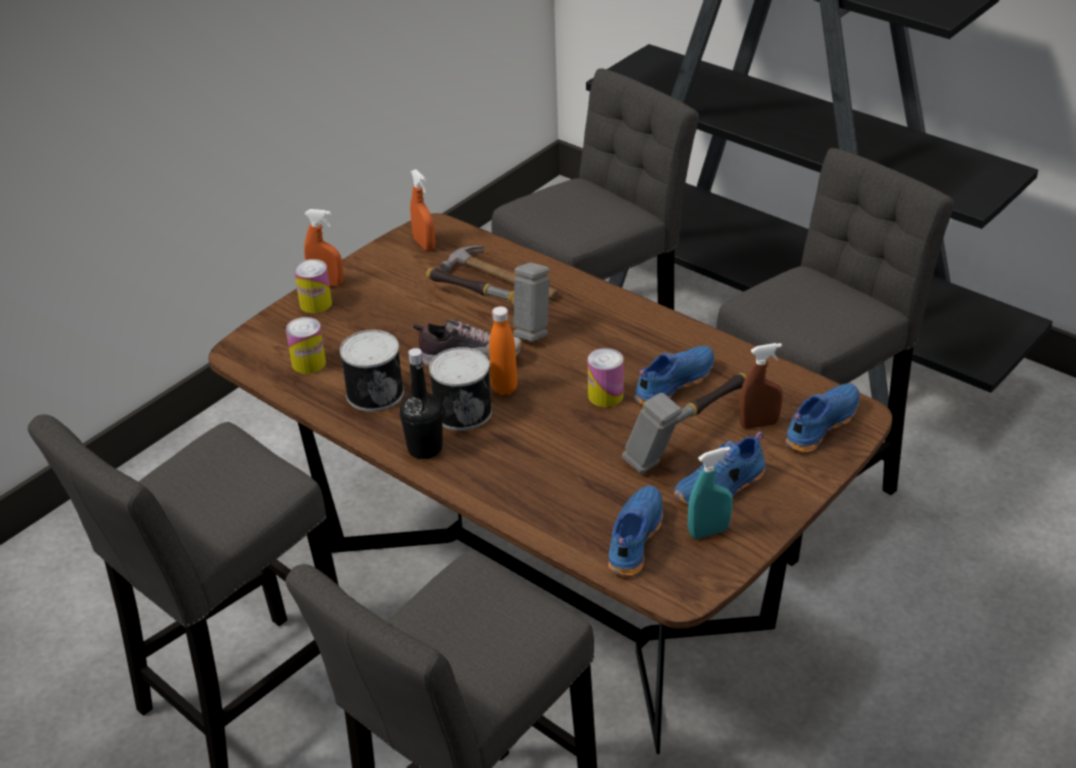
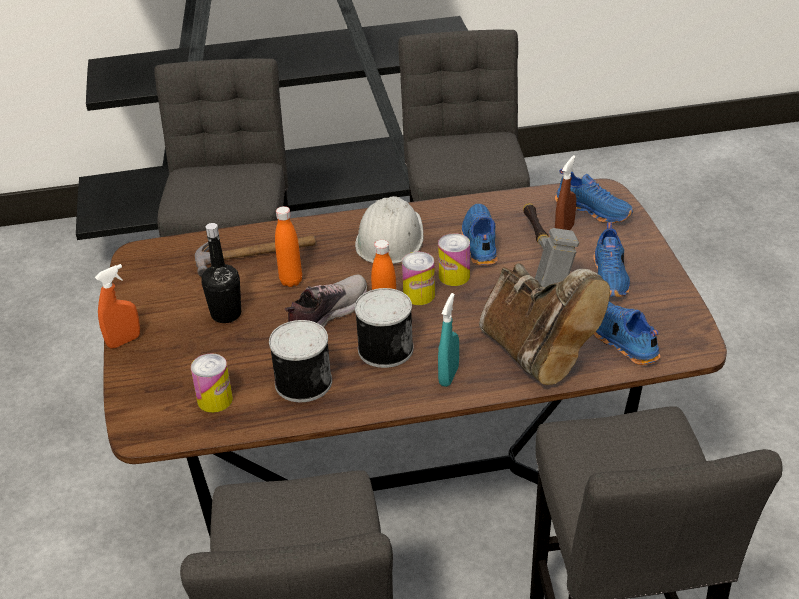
camera: 50 degrees left, 0 degrees up
(315, 303) = (142, 359): can -> can (419, 295)
(424, 244) = (154, 269): orange spray bottle -> none
(425, 449) = (404, 388): black bottle -> black bottle (226, 314)
(490, 316) = (291, 281): hammer -> orange bottle
(552, 499) = (536, 355): none -> brown boot
(612, 333) = (390, 239): none -> white hard hat
(709, 532) = (647, 305): turquoise spray bottle -> turquoise spray bottle (448, 376)
(820, 425) = (594, 210): blue shoe -> blue shoe turned 135 degrees clockwise

